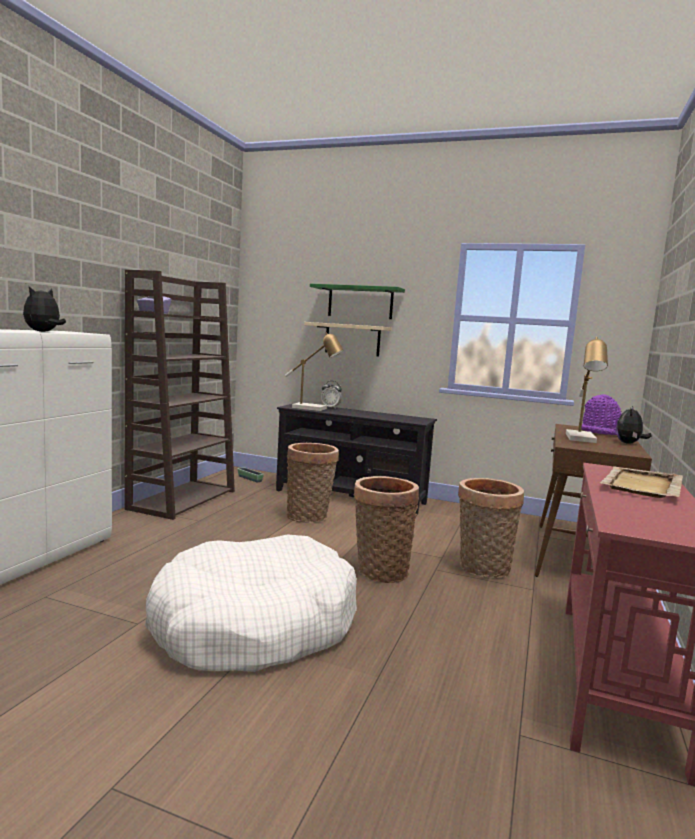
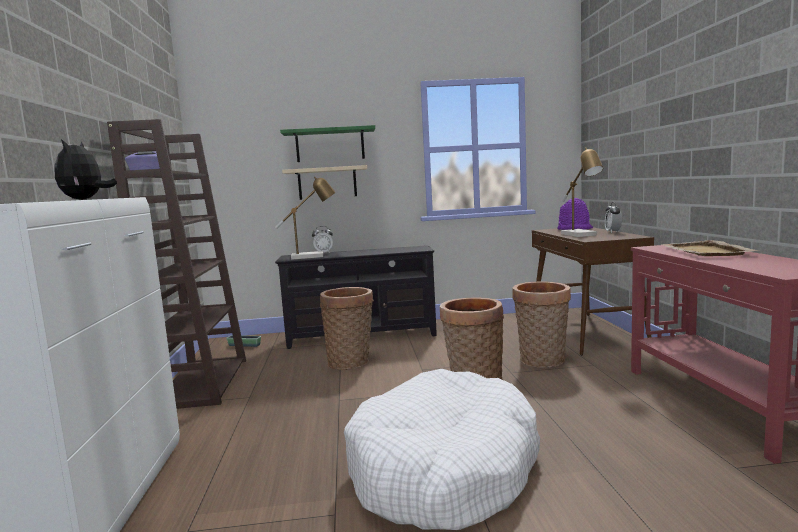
camera: 25 degrees left, 0 degrees up
(629, 443) = (613, 232): plush toy -> alarm clock

